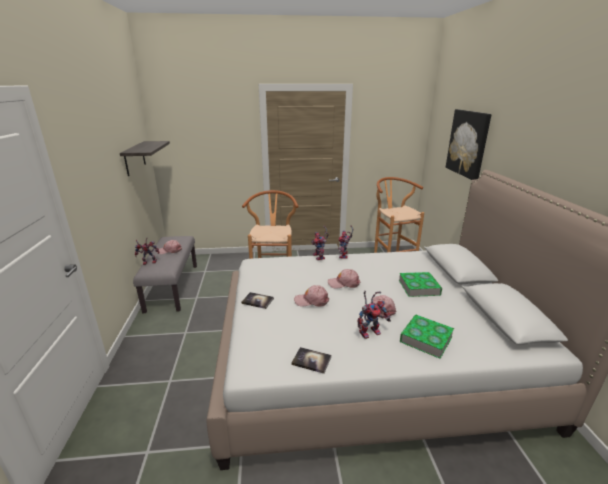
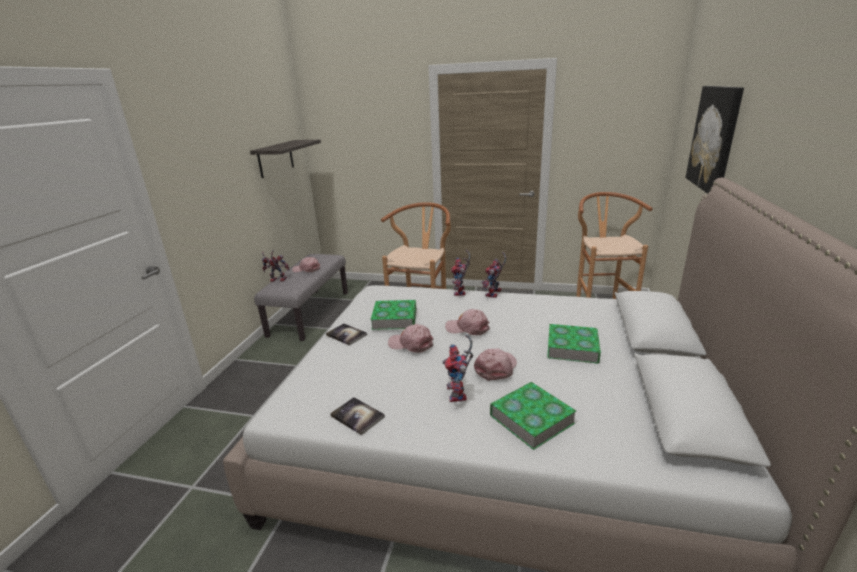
camera: 20 degrees right, 0 degrees up
(287, 283) = (394, 319): none -> book
(370, 331) = (459, 394): toy robot -> toy robot turned 90 degrees clockwise

